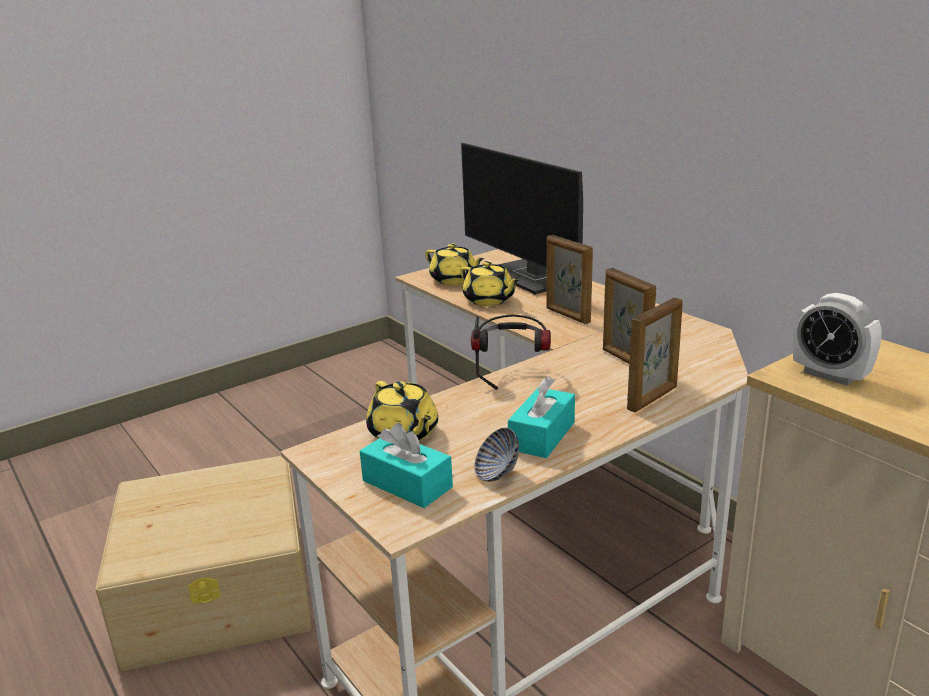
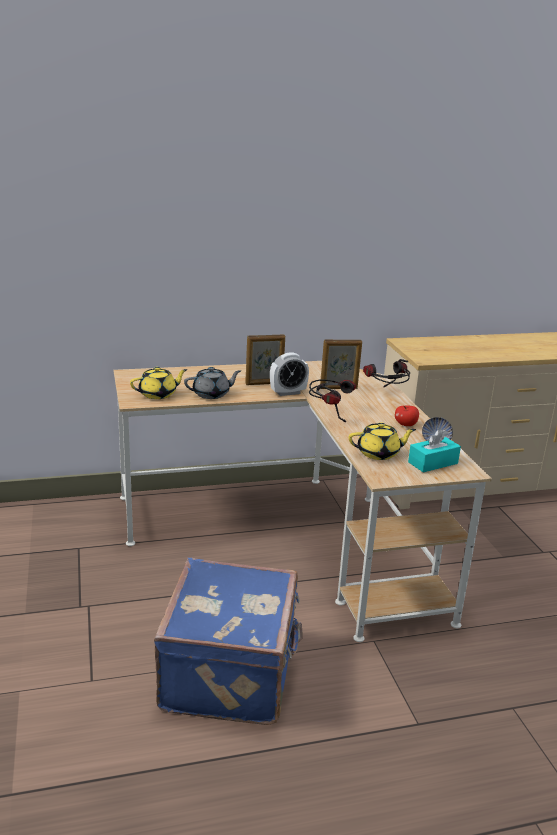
camera: 70 degrees left, 0 degrees up
(220, 590) = (232, 673): beige storage box -> blue suitcase
(489, 300) = (212, 394): yellow teapot -> grey teapot
(532, 278) = (189, 375): monitor -> none
(542, 436) = (406, 425): turquoise tissue box -> apple
(653, 398) = (386, 395): picture frame -> headphones
(830, 375) = (430, 354): alarm clock -> alarm clock (288, 392)

